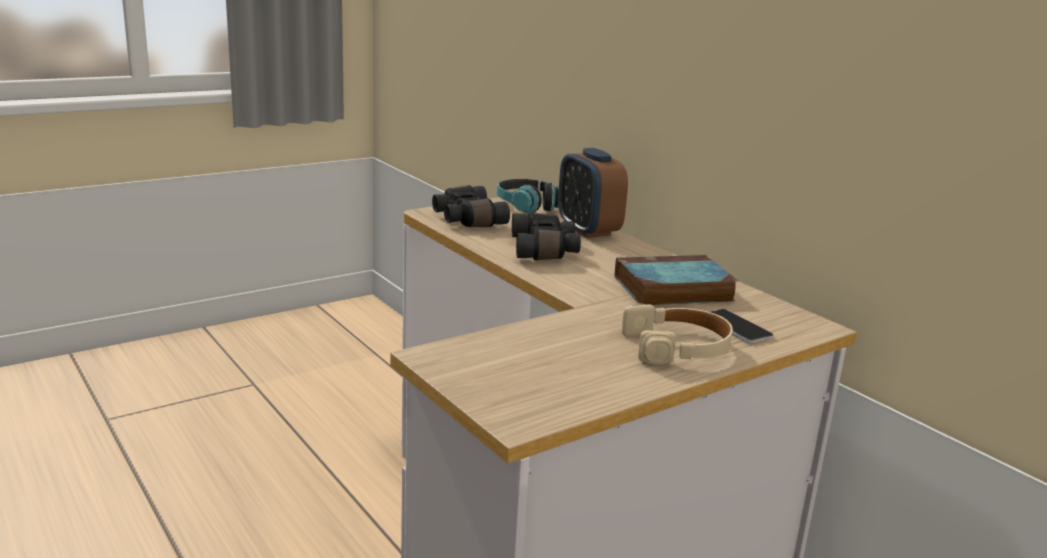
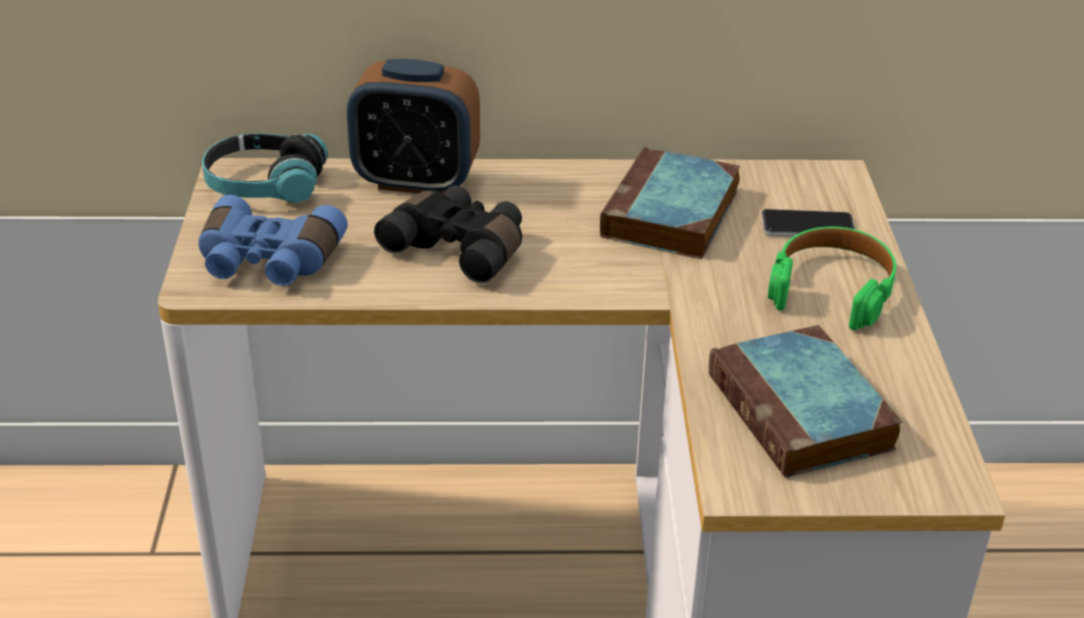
camera: 55 degrees left, 15 degrees up
(466, 219) = (267, 263): black binoculars -> blue binoculars
(525, 361) = (803, 414): none -> book
(678, 347) = (832, 288): beige headphones -> green headphones

